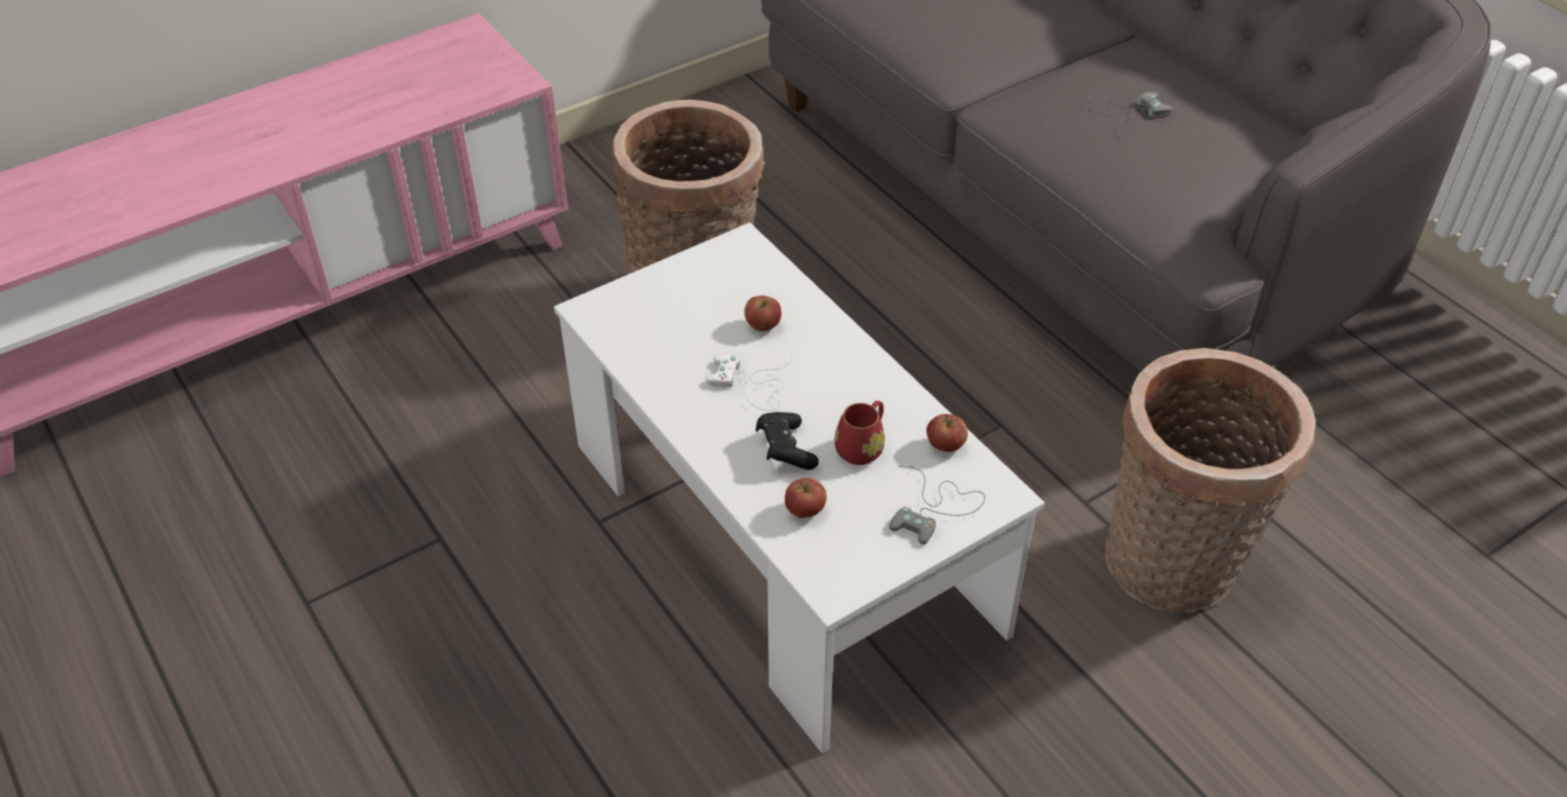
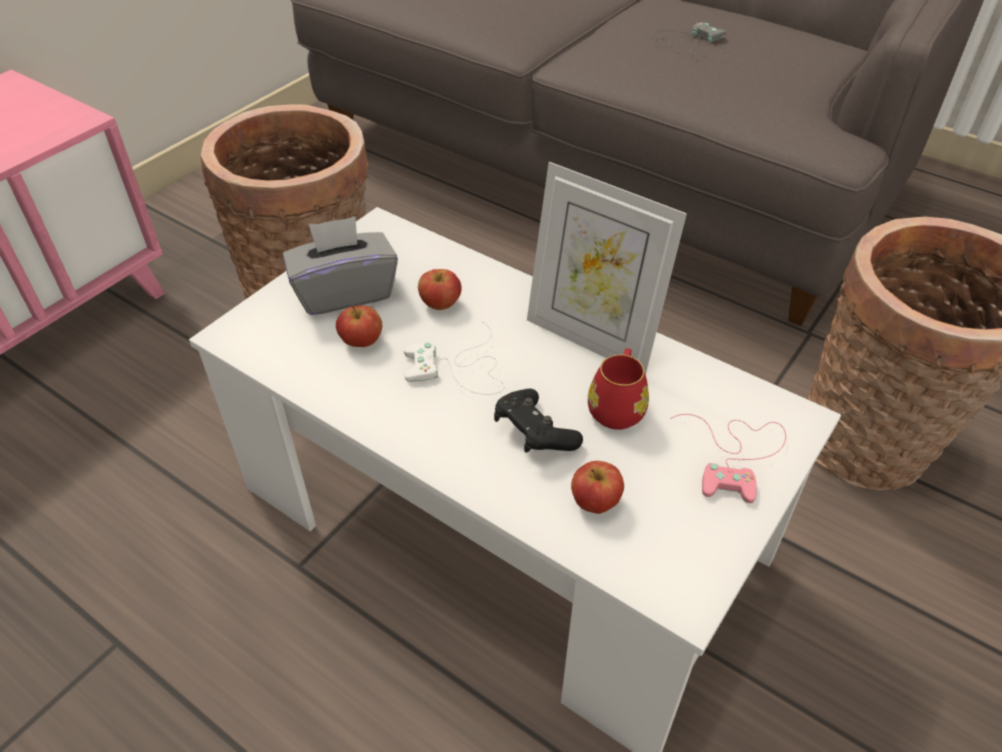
camera: 20 degrees left, 0 degrees up
(689, 296) = (345, 292): none -> grey tissue box
(873, 387) = (591, 339): none -> picture frame
(935, 508) = (736, 455): grey game controller -> pink game controller
(945, 446) = (703, 381): apple -> apple (362, 342)

